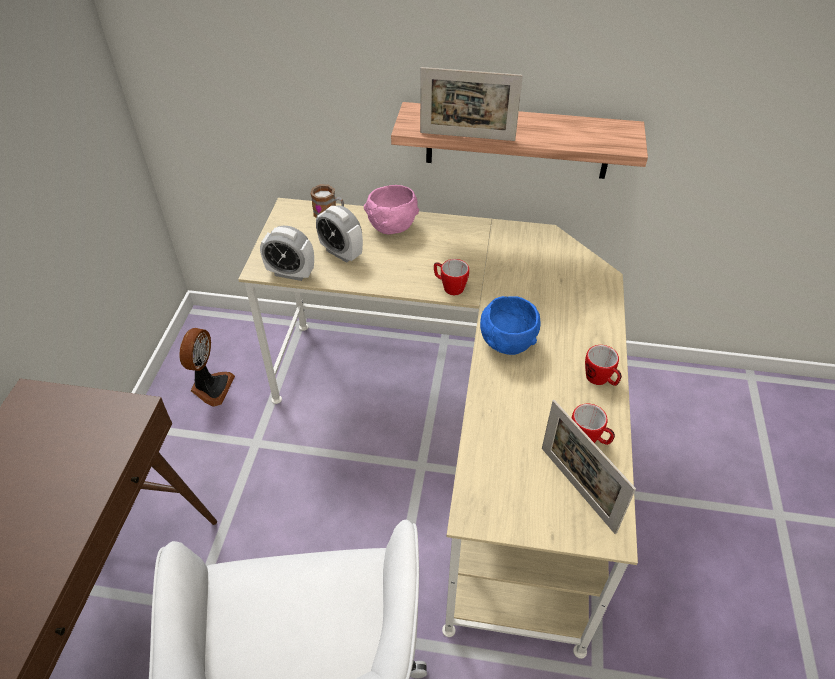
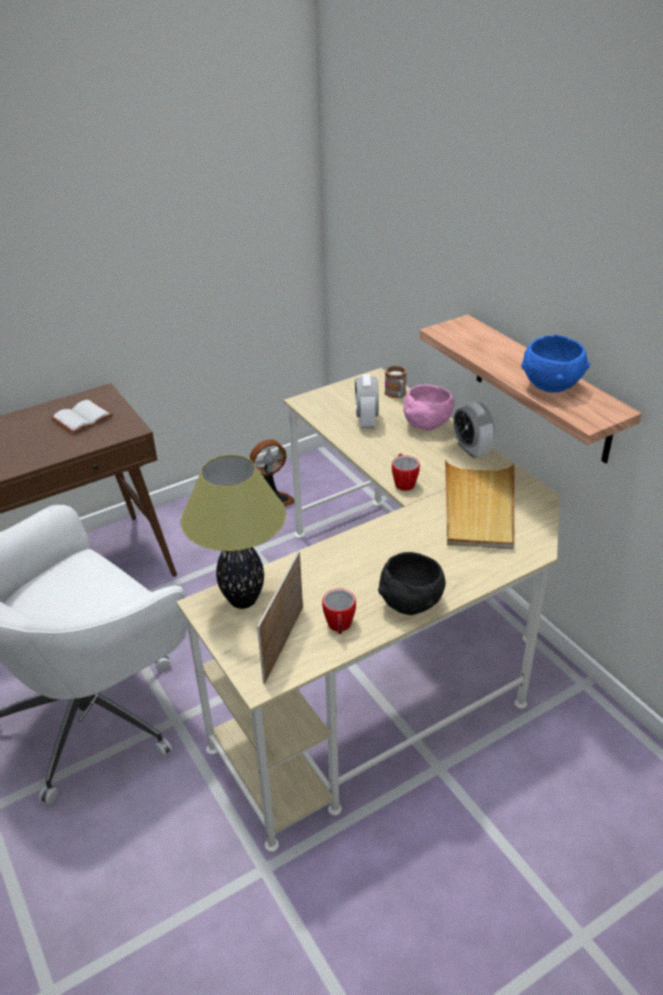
camera: 50 degrees right, 10 degrees down
(49, 439) = (82, 417): none -> white book
(291, 273) = (317, 414): alarm clock -> alarm clock (471, 449)
(467, 136) = (470, 354): picture frame -> none
(494, 483) = (242, 600): none -> table lamp
(507, 344) = (383, 538): blue bowl -> blue bowl (550, 387)
(527, 271) = (479, 508): none -> beige tray
(600, 380) = (411, 604): mug -> black bowl

